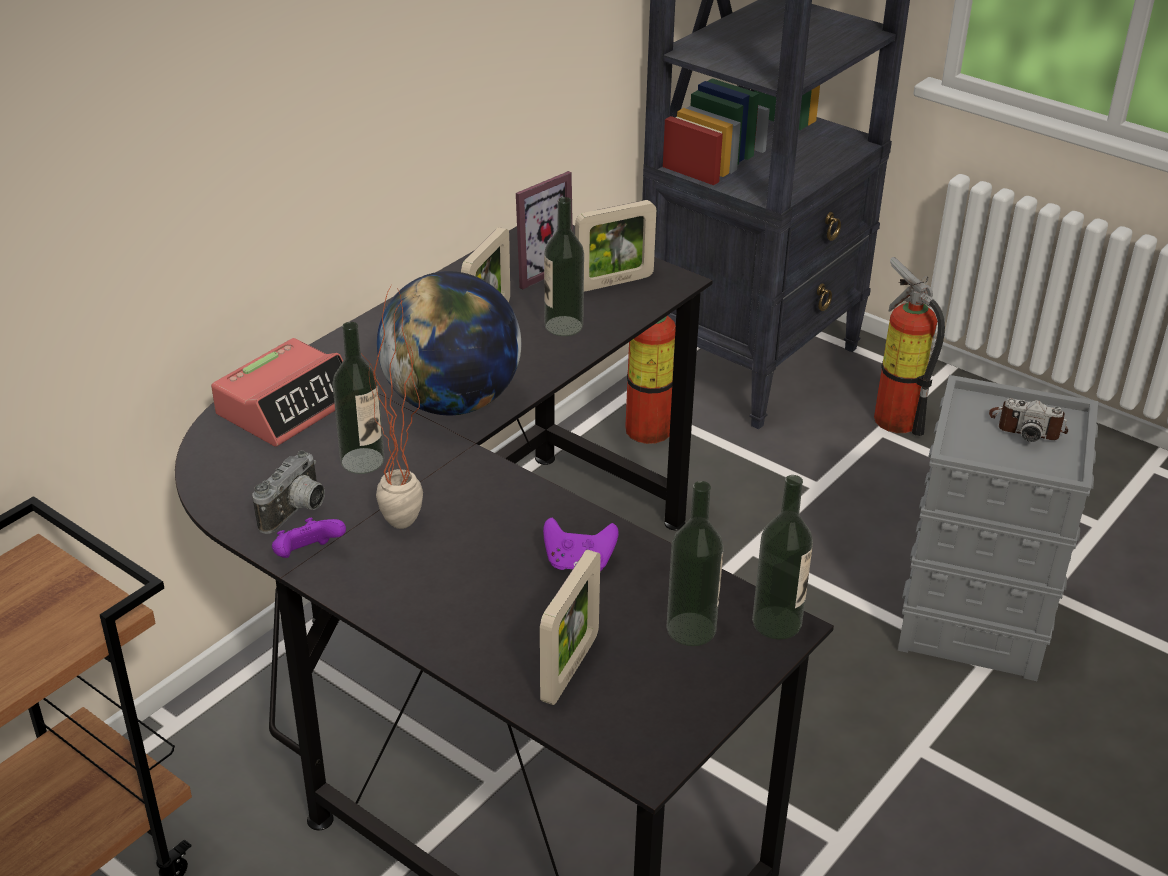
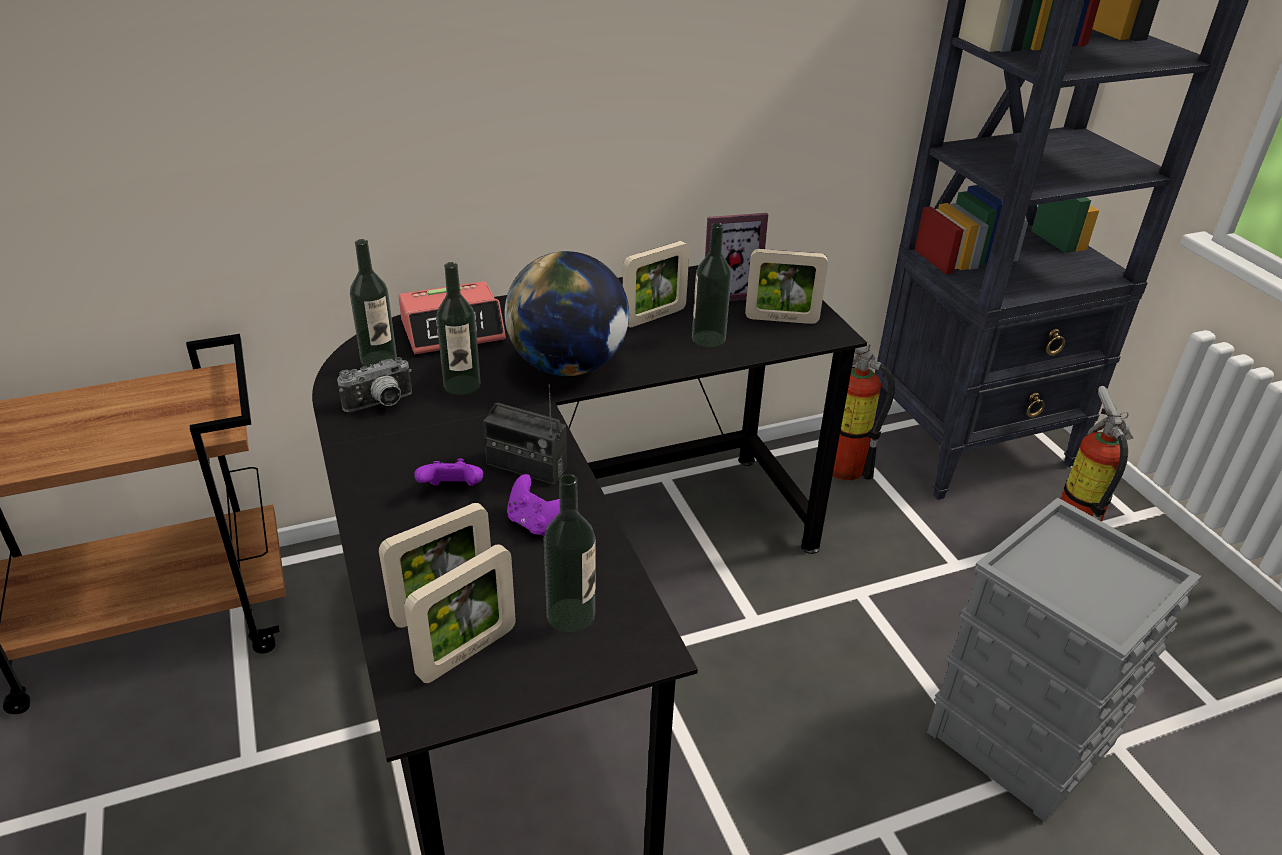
camera: 30 degrees right, 0 degrees up
(307, 556) = (355, 438): purple game controller -> purple game controller (452, 490)
(401, 532) = (433, 446): potted plant -> none
(514, 516) = (526, 466): none -> radio
(634, 698) = (467, 653): none -> picture frame
(777, 622) = (648, 643): bottle -> bottle (379, 360)
(1027, 426) = (1105, 572): camera -> none

